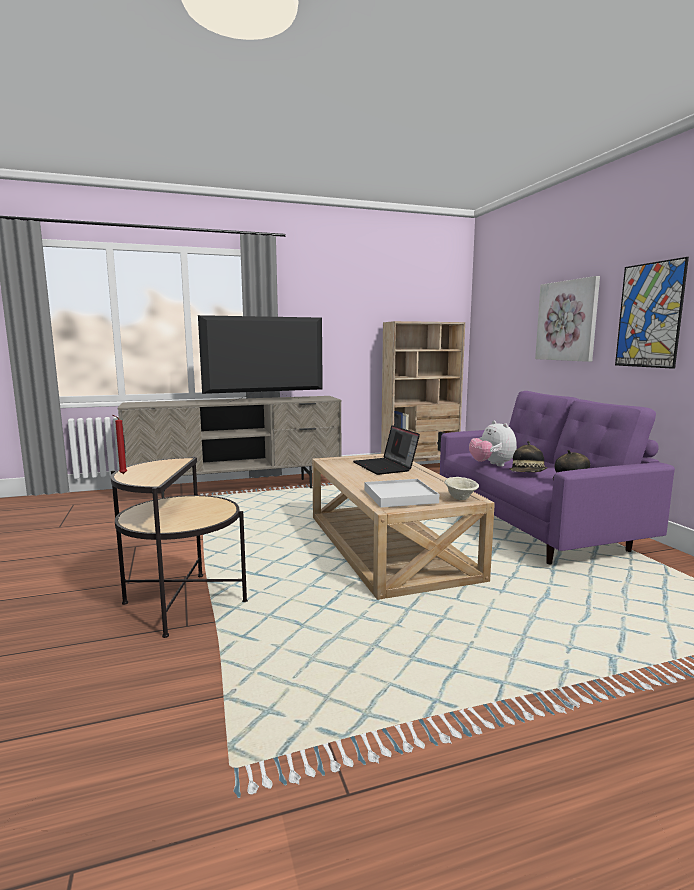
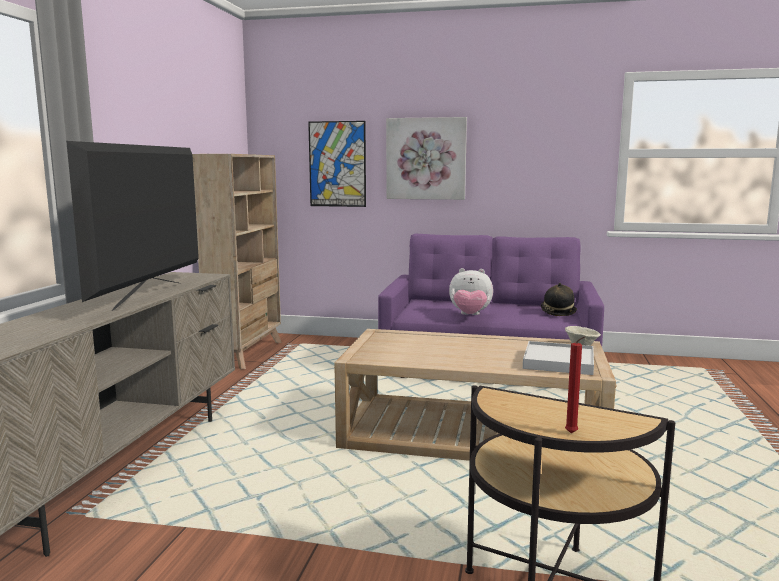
camera: 60 degrees left, 0 degrees up
(386, 467) = (427, 344): laptop -> none
(528, 474) = (517, 315): hat -> none
(649, 315) = (526, 157): picture -> picture (337, 164)

